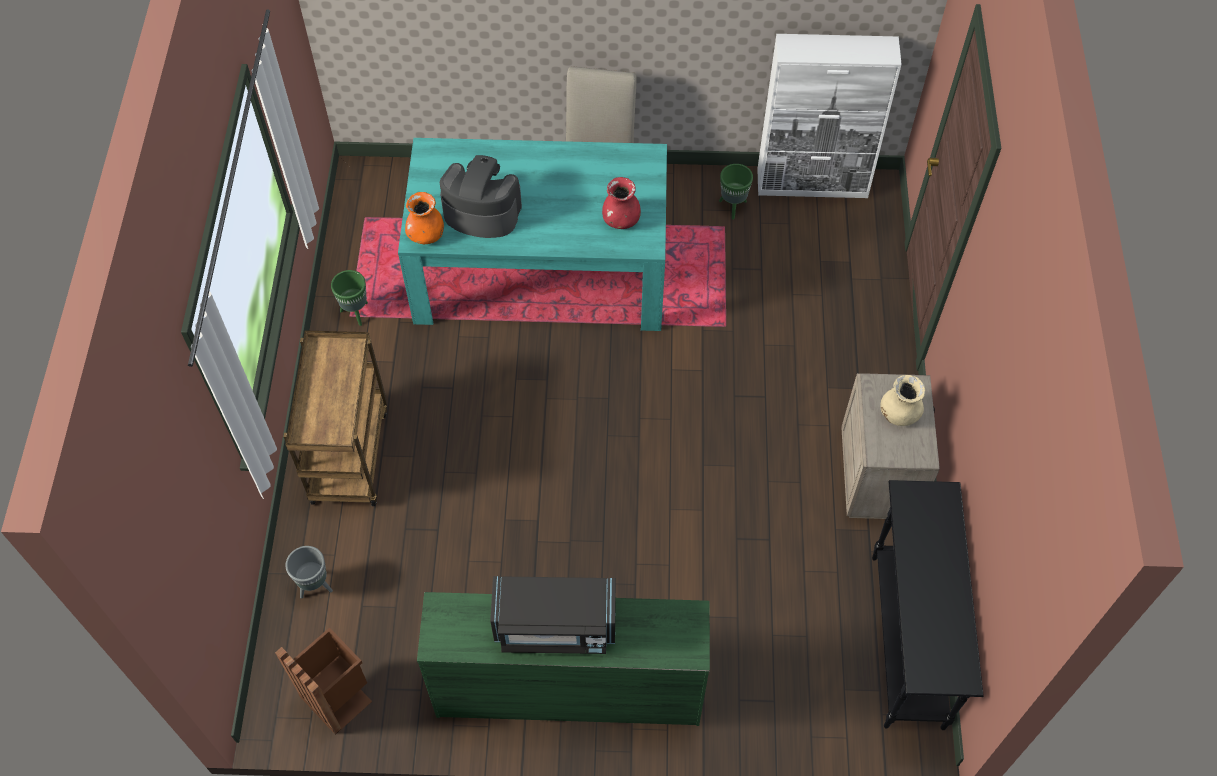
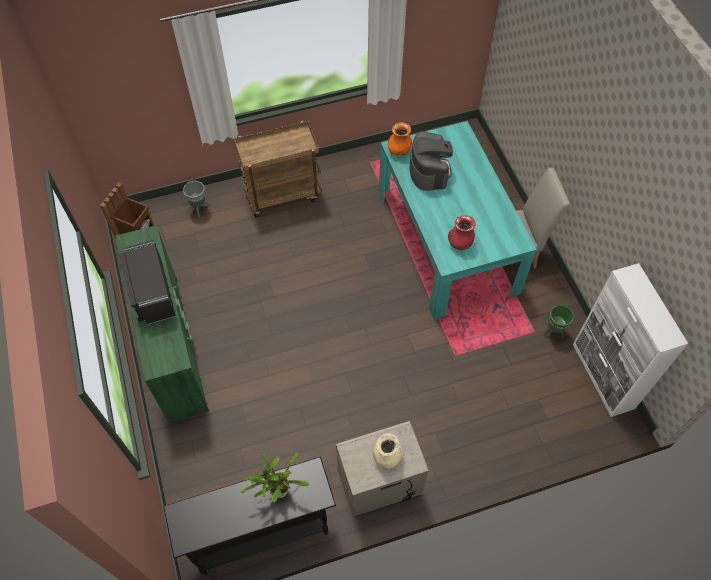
camera: 70 degrees right, 0 degrees up
(355, 313) = (373, 164): green planter -> none
(924, 543) = (278, 491): none -> potted plant

